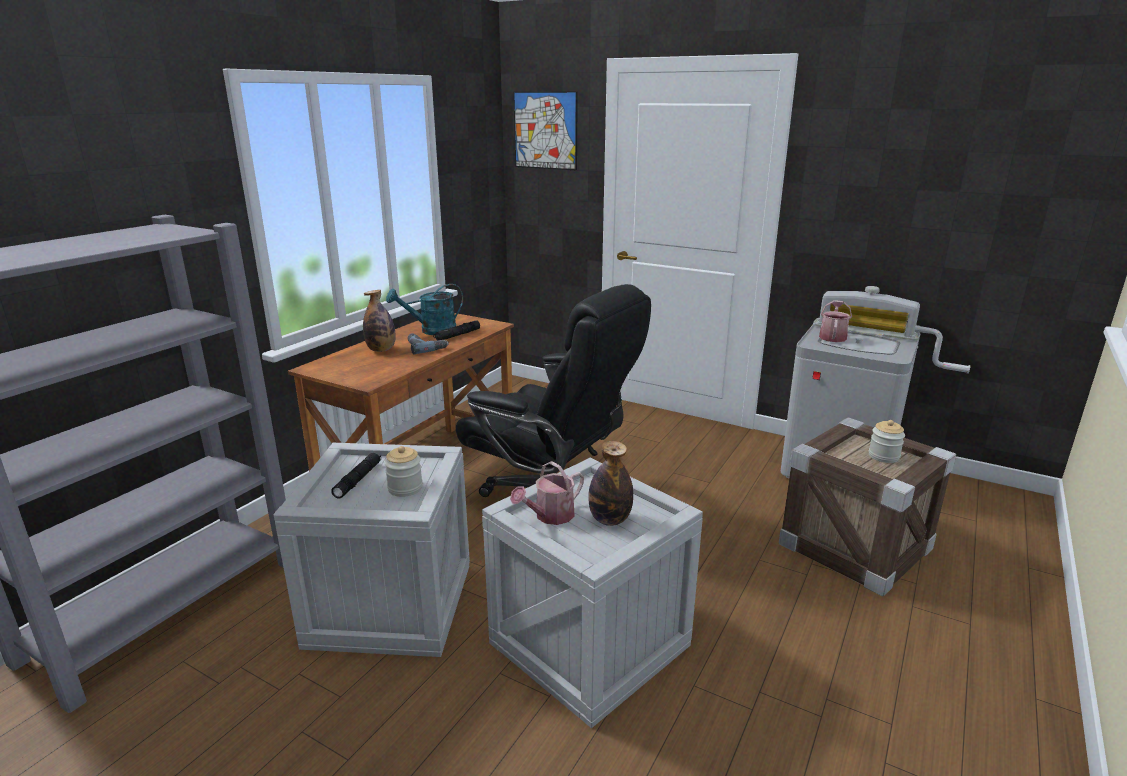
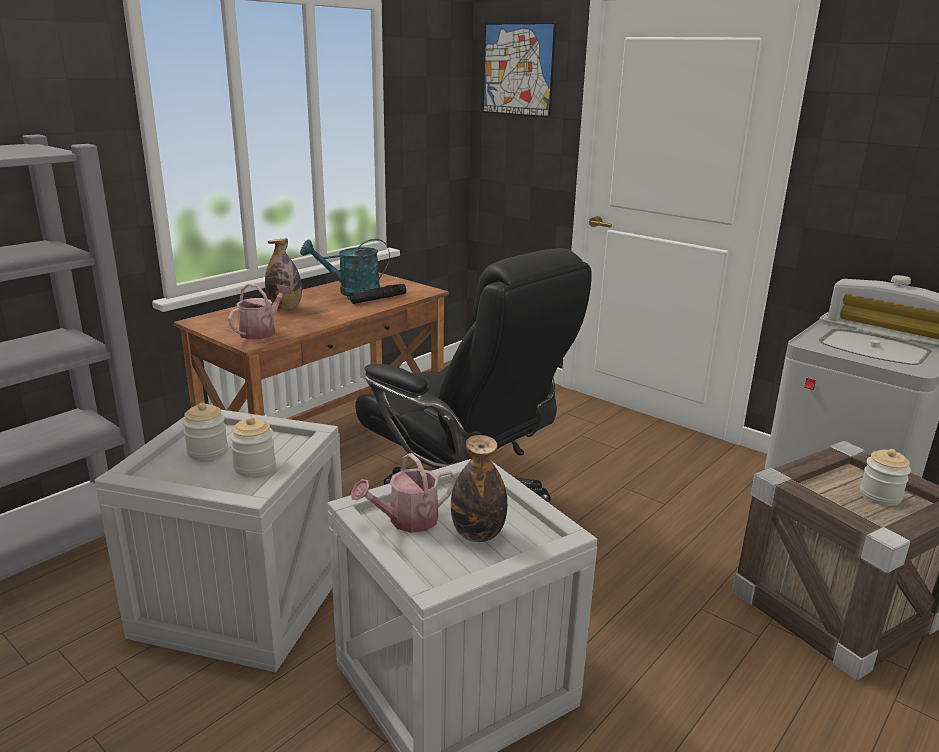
camera: 10 degrees right, 0 degrees up
(358, 480) = (207, 451): black flashlight -> jar
(425, 347) = (335, 309): power drill -> none
(832, 336) = (840, 336): watering can -> watering can (261, 332)

